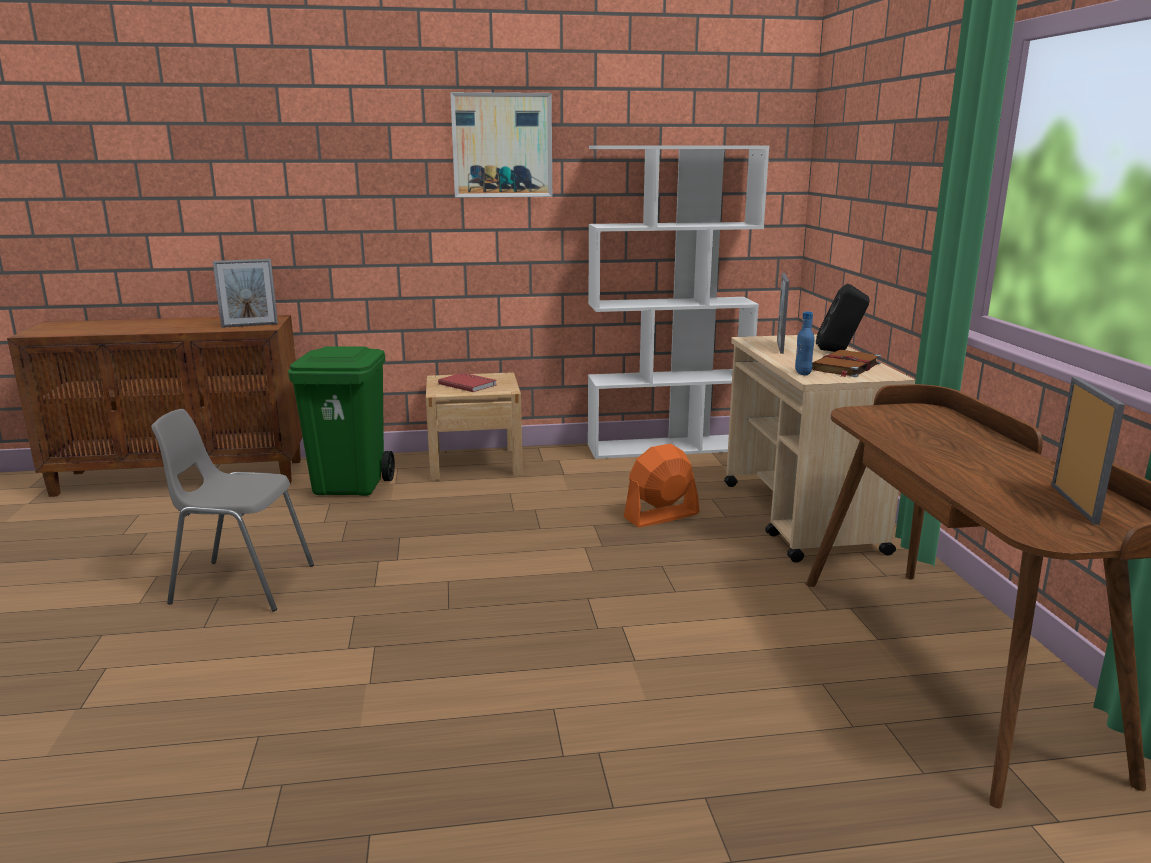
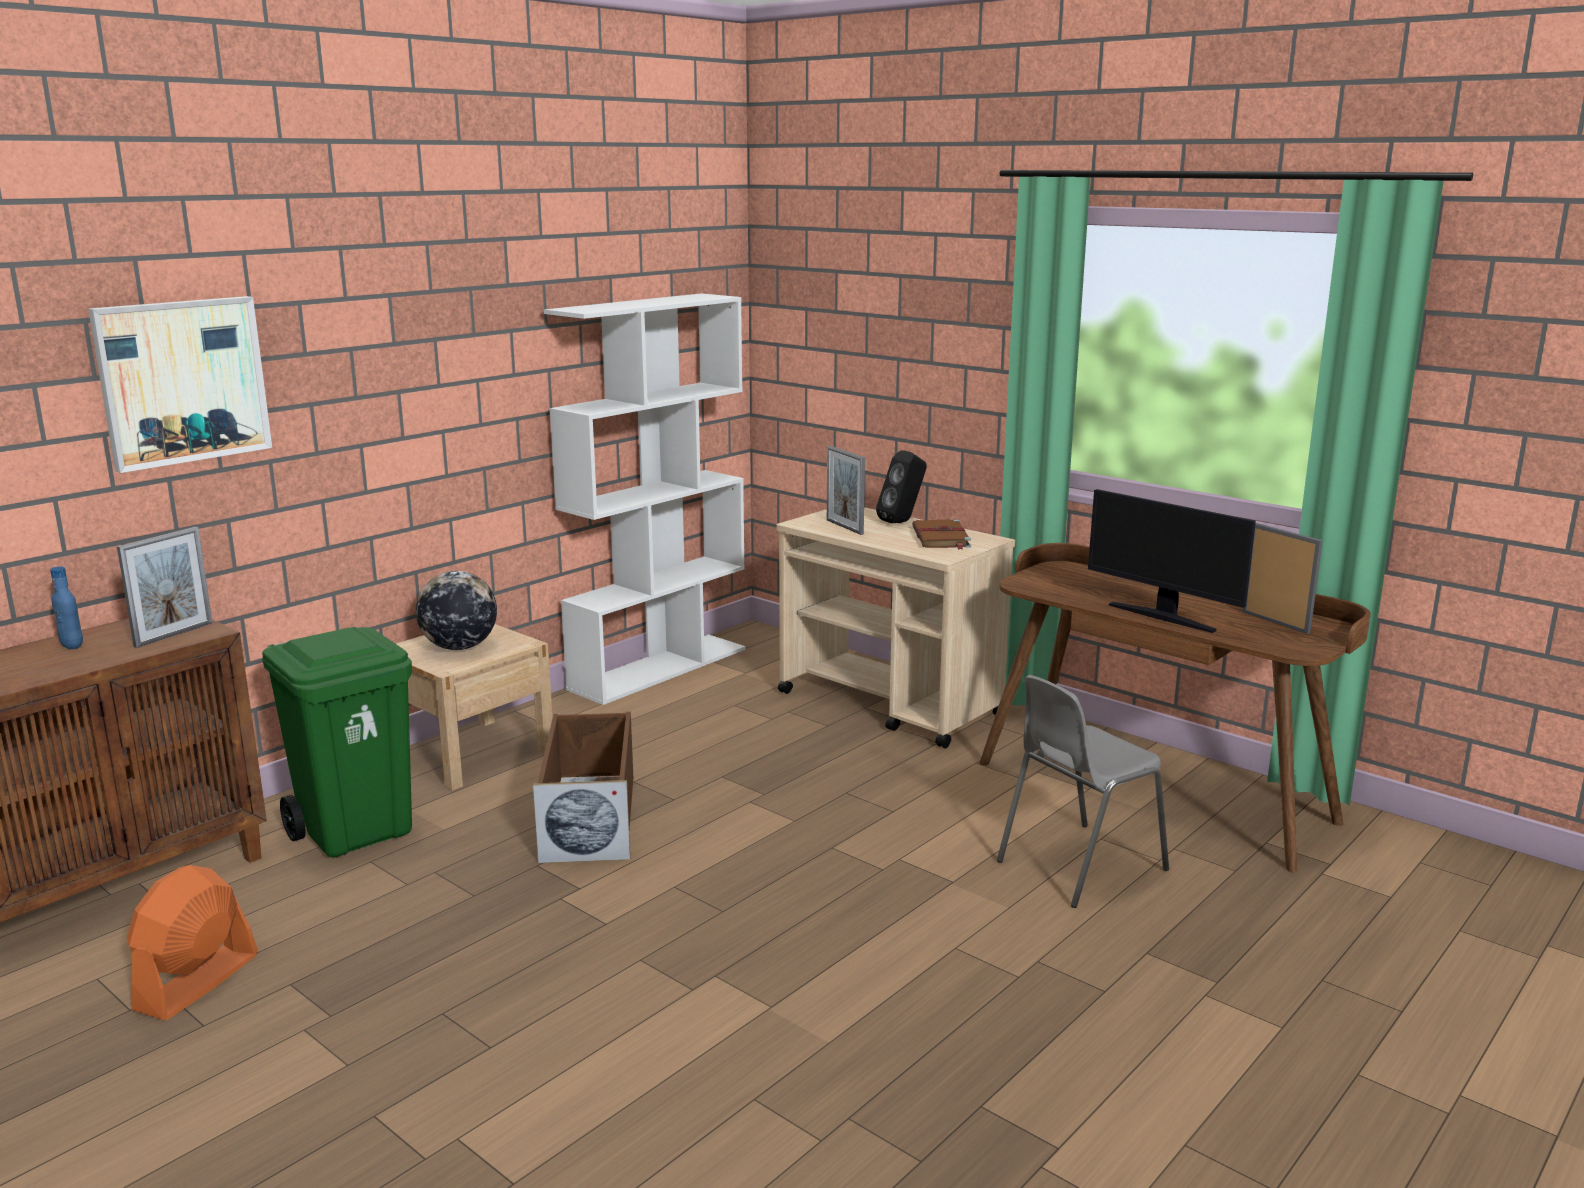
camera: 40 degrees left, 0 degrees up
(242, 584) = (444, 988): grey chair -> grey chair (1078, 865)
(468, 384) = (459, 647): red book -> globe
(473, 521) = (590, 817): none -> brown storage box
(502, 145) = (445, 319): picture -> picture (183, 381)
(661, 516) = (770, 745): orange fan -> orange fan (196, 982)
(803, 373) = (924, 553): blue bottle -> blue bottle (72, 646)
(941, 467) = (1163, 617): none -> monitor

